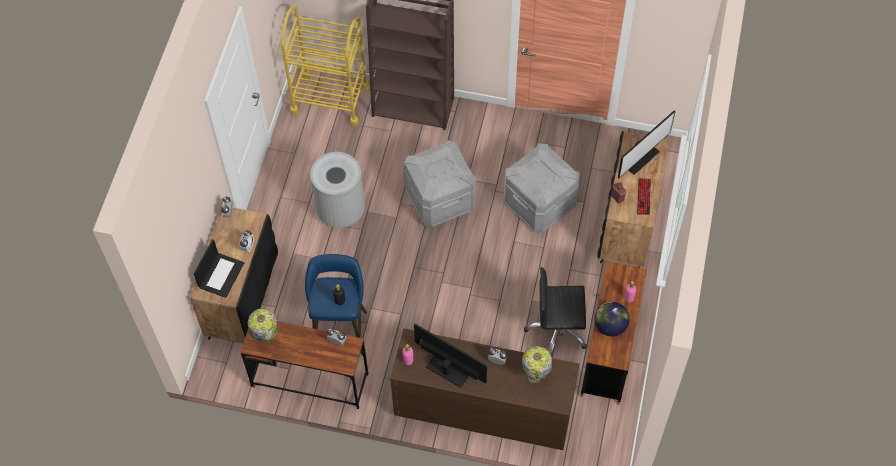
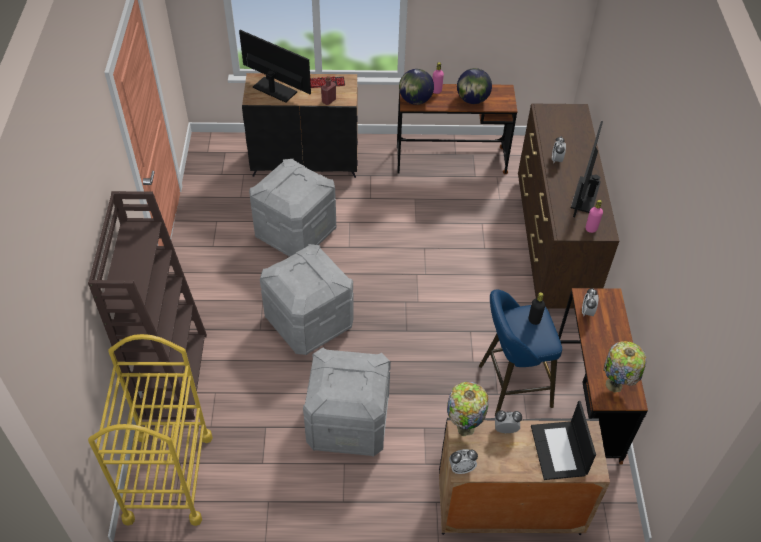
camera: 105 degrees left, 10 degrees down
(221, 274) = (559, 451): laptop -> laptop turned 105 degrees counterclockwise
(341, 211) = (349, 422): grey trash can -> grey storage box
(535, 376) = (559, 130): table lamp -> table lamp (464, 426)
(557, 330) = (443, 199): black office chair -> none
(617, 276) = (415, 100): none -> globe

